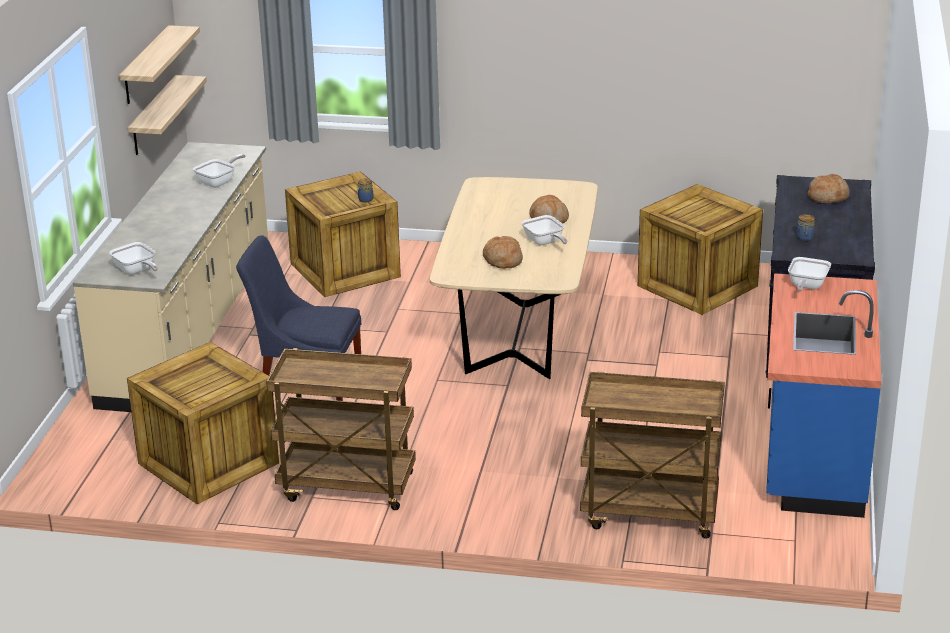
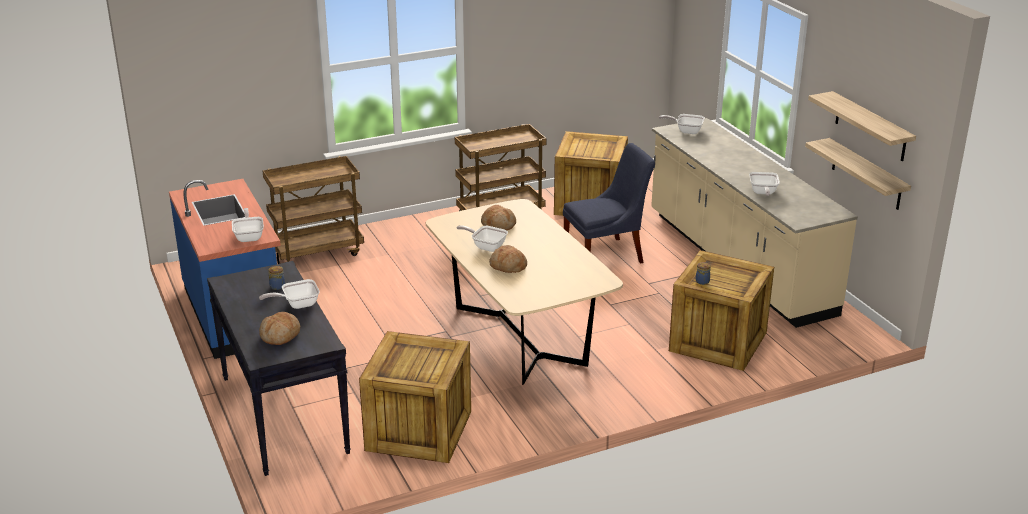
camera: 145 degrees right, 0 degrees up
(795, 217) = (297, 304): none -> frying pan

